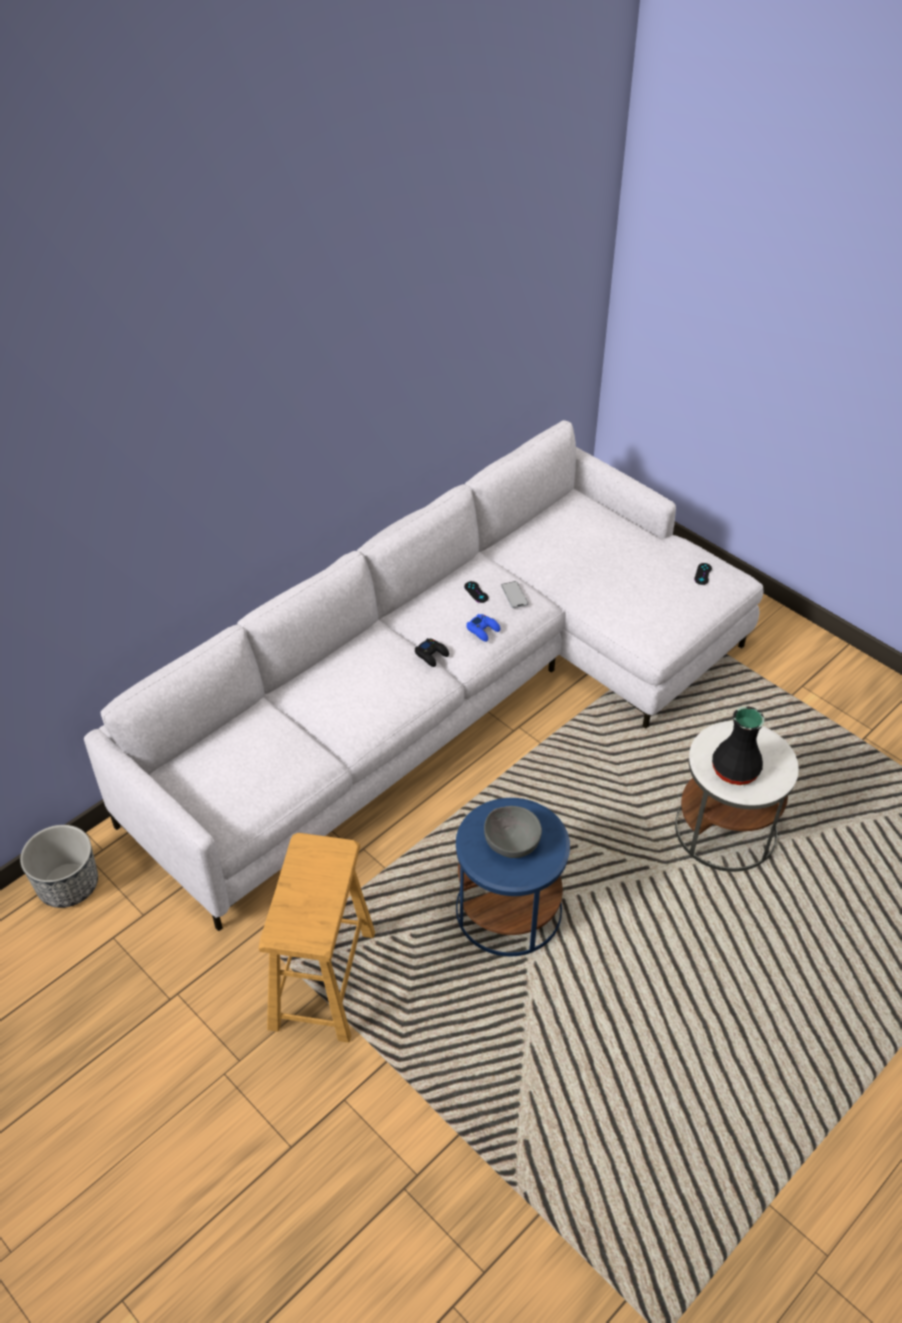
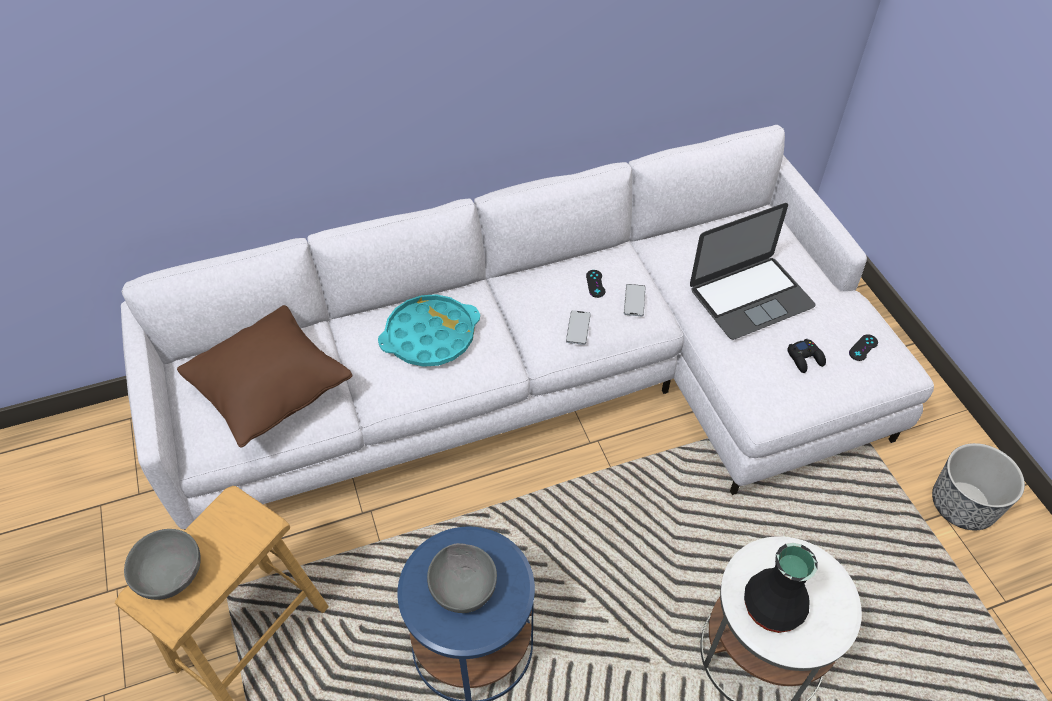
camera: 25 degrees right, 5 degrees up
(68, 885) = (97, 436): planter -> planter (962, 504)
(262, 765) = (272, 393): none -> brown pillow
(295, 911) = (172, 577): none -> grey bowl
(367, 676) = (430, 336): none -> turquoise tray
(432, 655) = (510, 336): black game controller -> black game controller (805, 358)
(483, 630) = (578, 328): blue game controller -> phone
(602, 563) = (751, 297): none -> laptop

